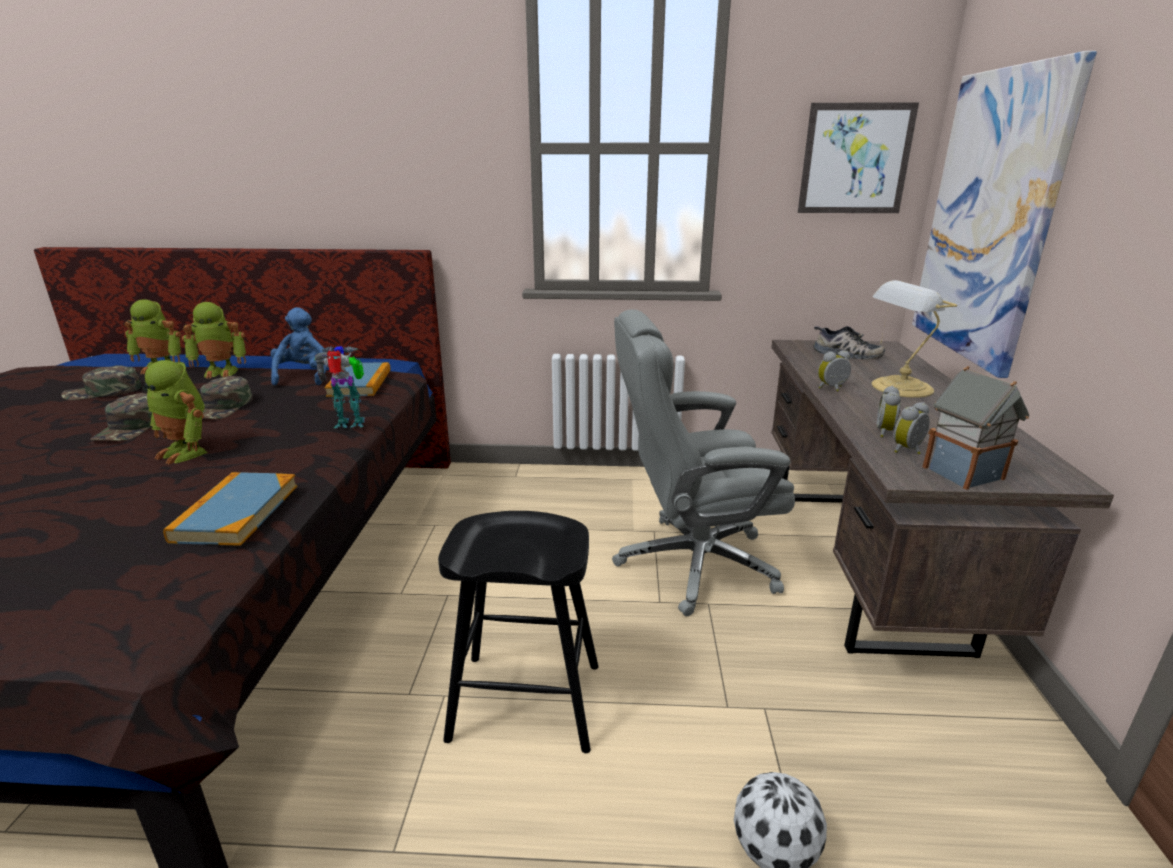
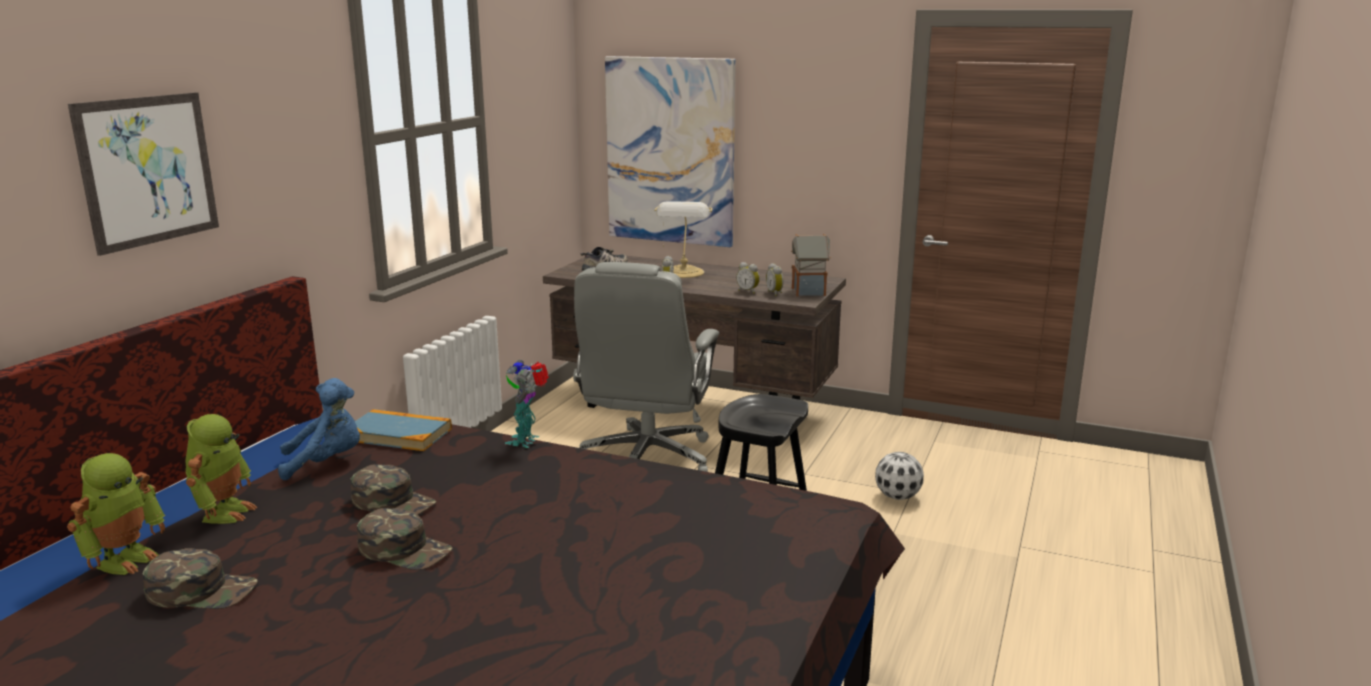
camera: 70 degrees left, 5 degrees down
(103, 392) = (202, 591): green cap -> green cap turned 90 degrees counterclockwise
(187, 452) = (523, 511): toy robot -> none
(236, 512) = (685, 481): book -> none
(303, 376) = (326, 462): blue plush toy -> blue plush toy turned 150 degrees clockwise
(855, 159) = (547, 117): picture -> picture (148, 170)

